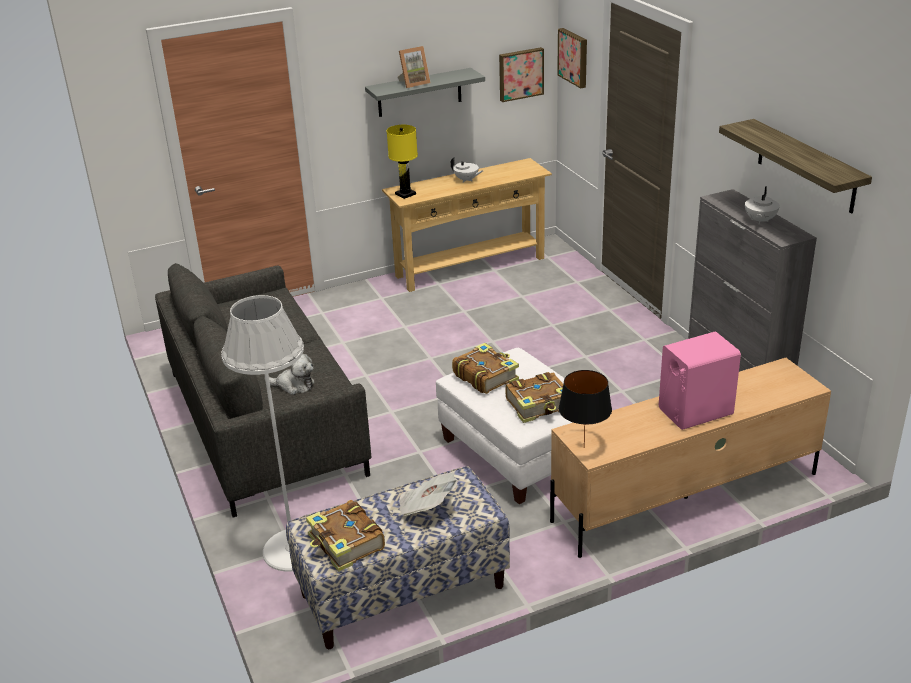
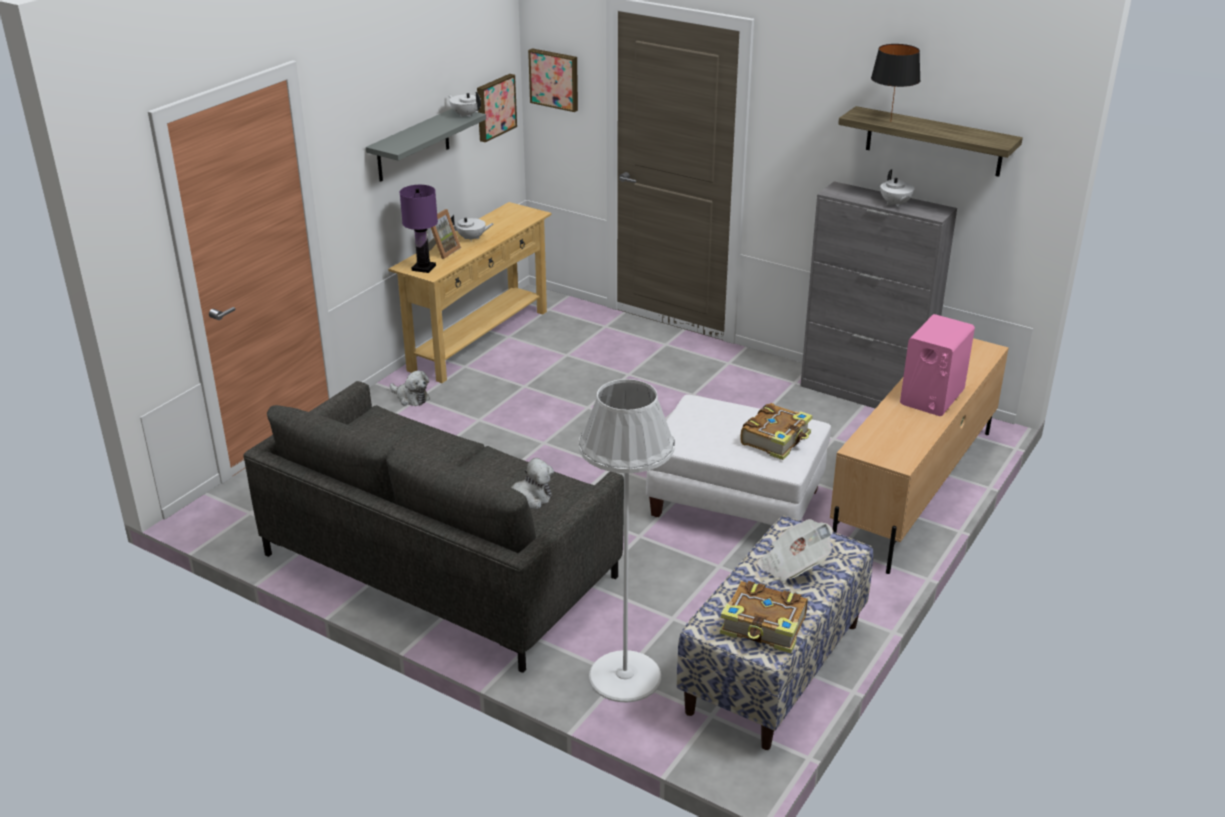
camera: 35 degrees left, 0 degrees up
(377, 296) = (411, 398): none -> plush toy
(406, 194) = (424, 268): yellow table lamp -> purple table lamp
(414, 83) = (419, 134): picture frame -> picture frame (442, 251)
(468, 75) = (465, 115): none -> white teapot
(485, 376) = (695, 430): book -> none
(583, 447) = (883, 458): black table lamp -> black table lamp (890, 122)

